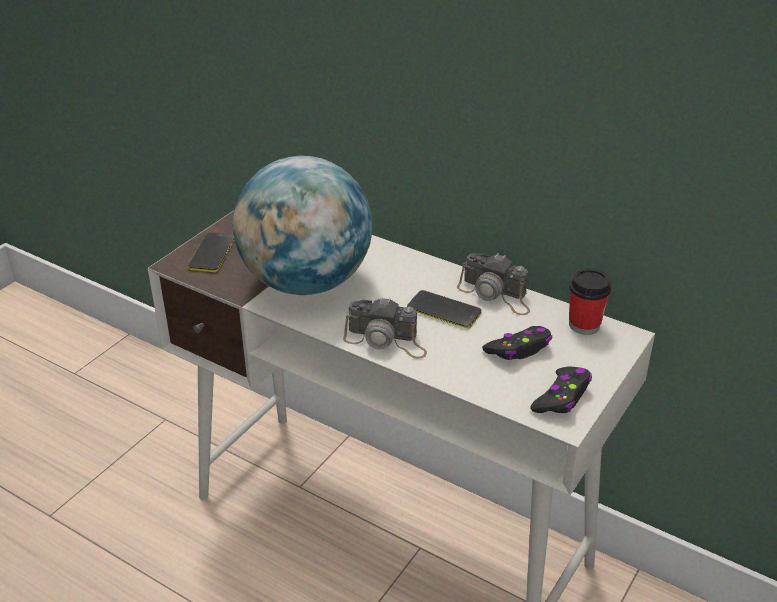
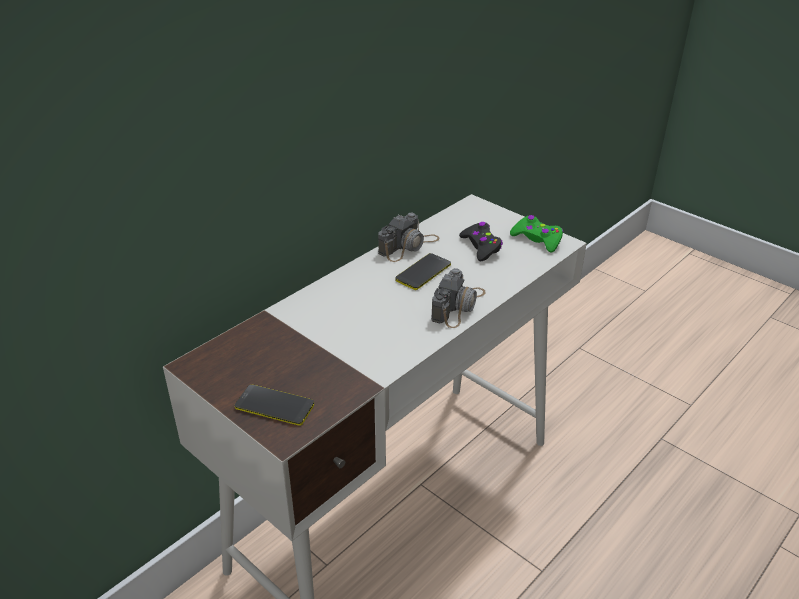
camera: 80 degrees left, 0 degrees up
(306, 282) = (357, 342): globe -> none
(562, 397) = (537, 239): black game controller -> green game controller
(584, 325) = (457, 216): cup -> none

